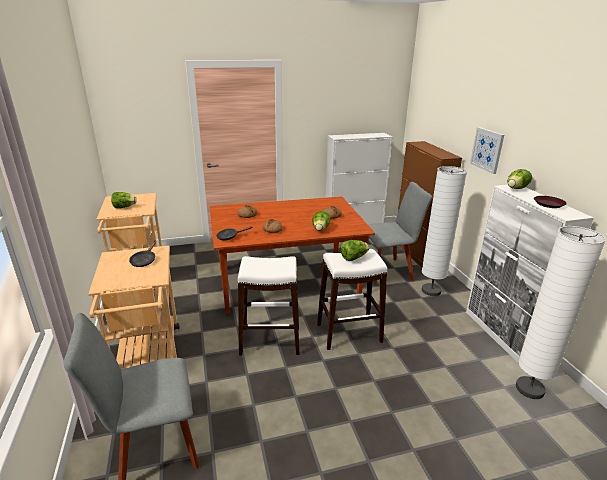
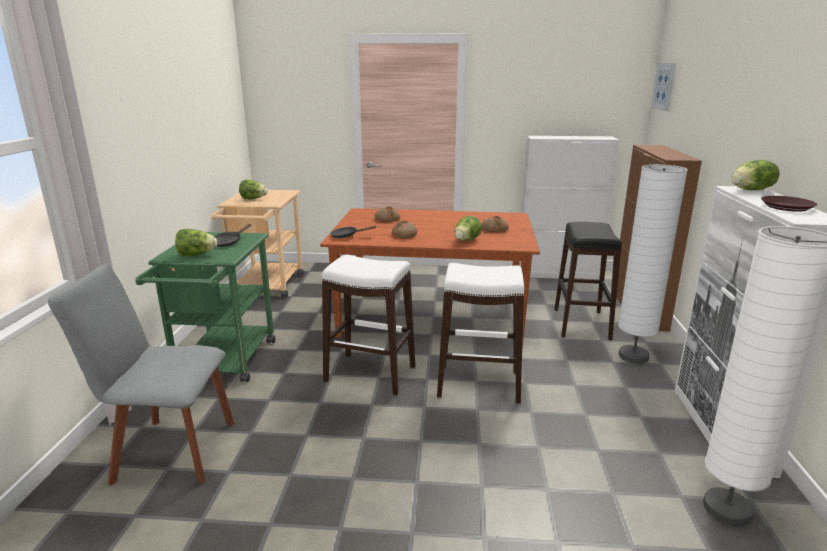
camera: 20 degrees right, 5 degrees down
(148, 357) = (223, 364): beige cart -> green cart
(353, 258) = (483, 271): lettuce -> lettuce (196, 255)
(388, 271) = (581, 324): grey chair -> black stool
(487, 150) = (732, 143): picture -> picture (664, 86)

